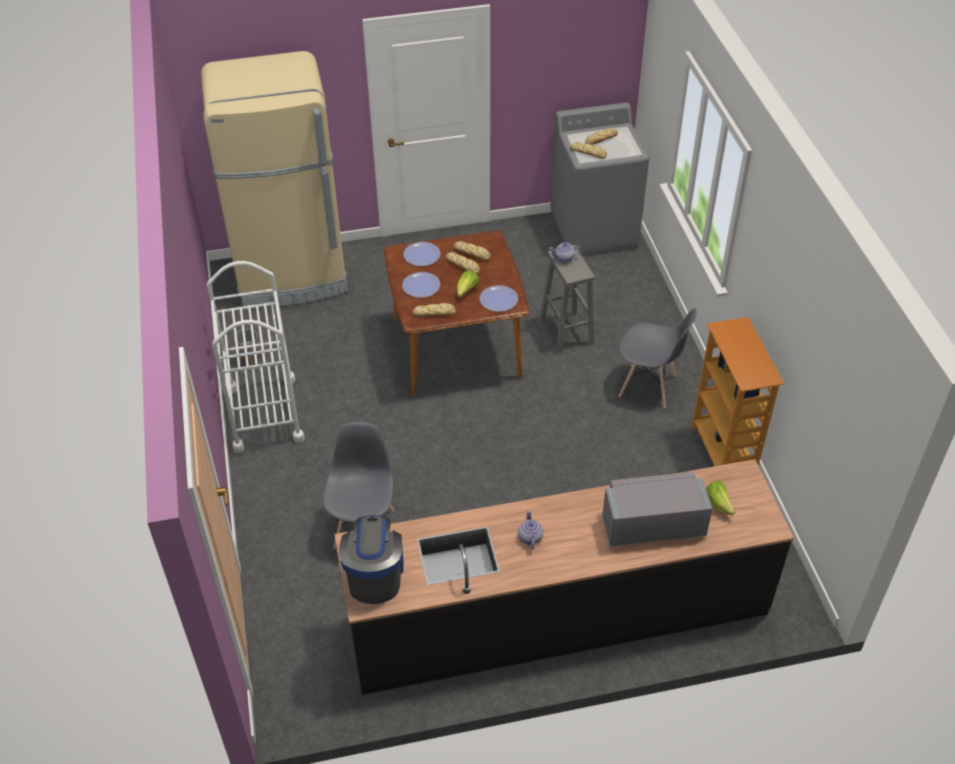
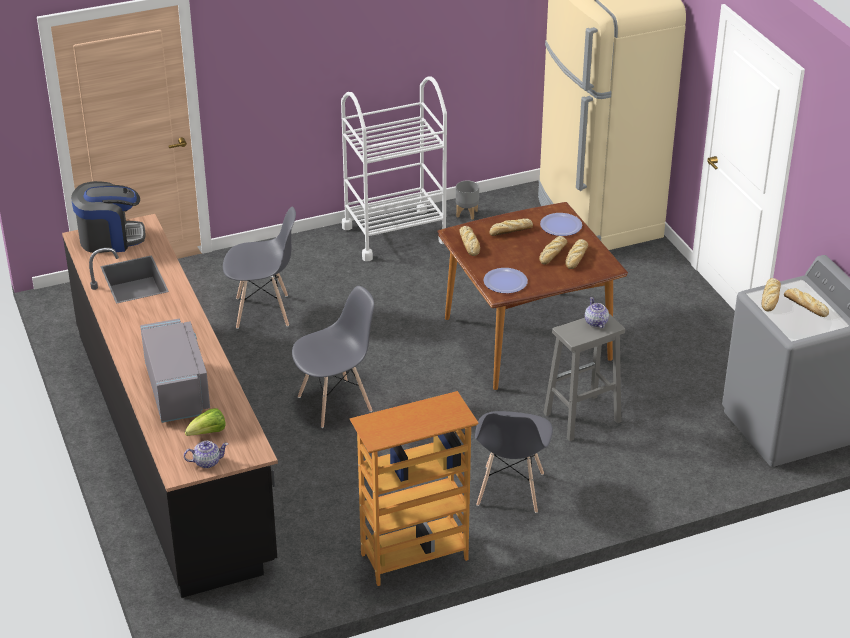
camera: 80 degrees right, 10 degrees down
(421, 286) = (510, 231): plate -> bread
(466, 291) = (512, 260): lettuce -> none
(520, 484) = (335, 403): none -> grey chair
(530, 538) = (156, 316): teapot -> teapot (206, 462)

